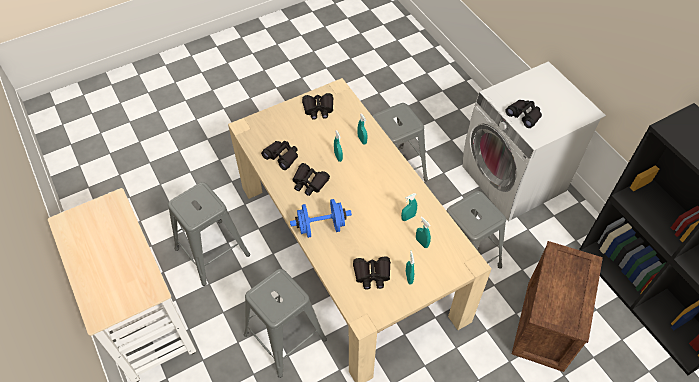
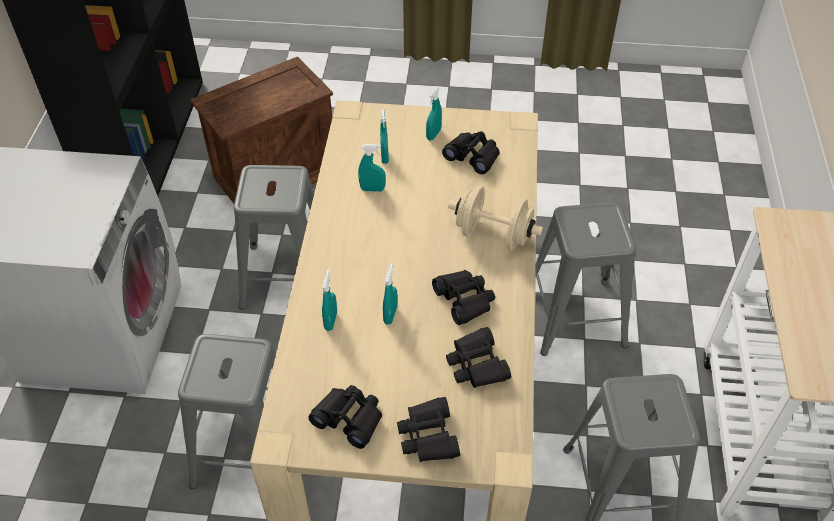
camera: 145 degrees left, 5 degrees down
(321, 227) = (493, 235): blue dumbbell -> beige dumbbell
(524, 115) = (87, 200): black binoculars -> black binoculars (428, 436)

